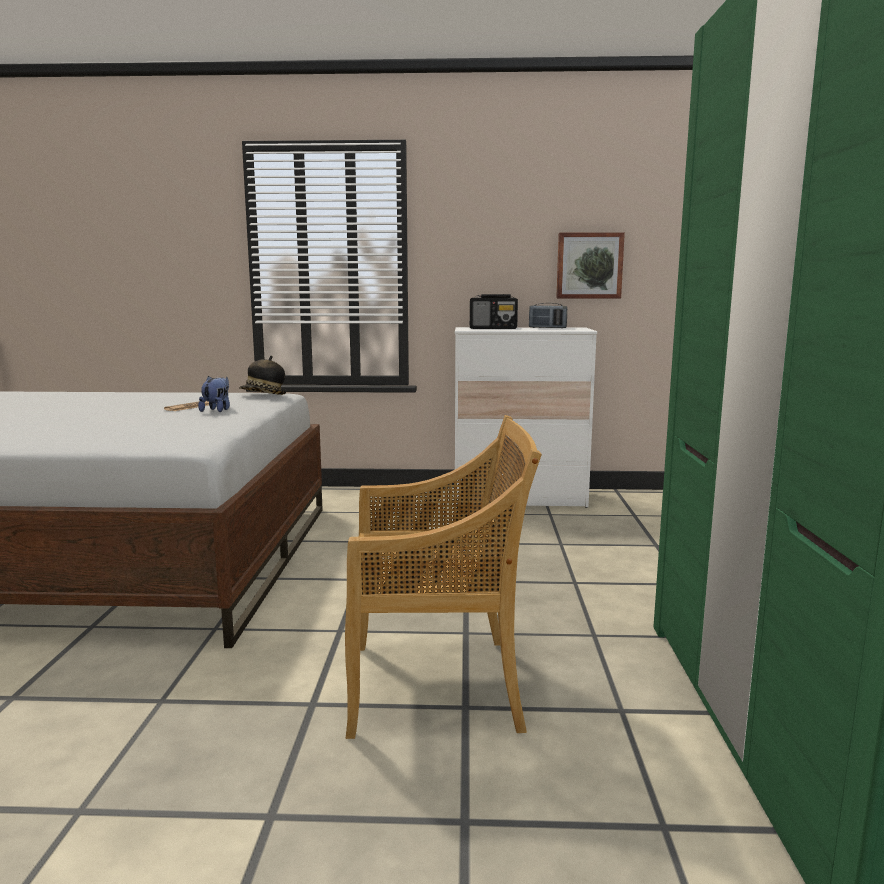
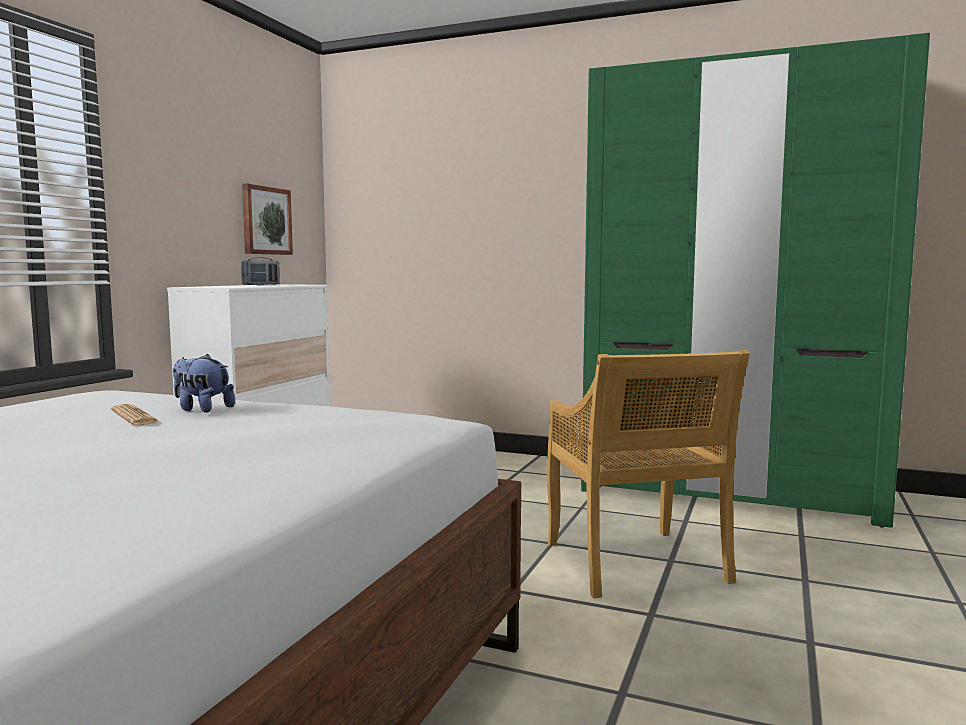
camera: 70 degrees left, 5 degrees down
(263, 395) = (109, 394): hat -> none
(437, 685) = (636, 564): beige chair -> beige chair turned 150 degrees clockwise
(493, 328) = (229, 286): radio -> none

